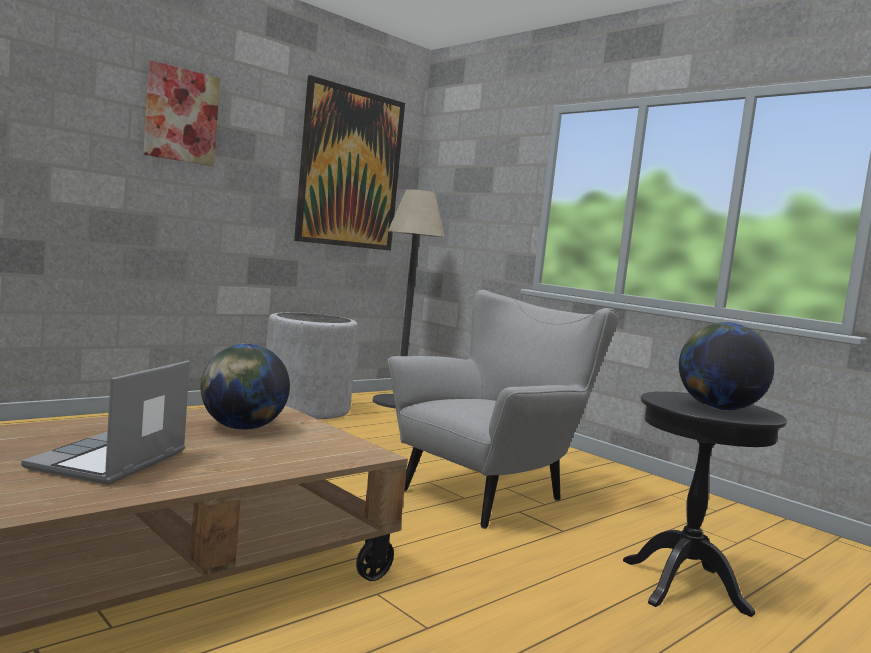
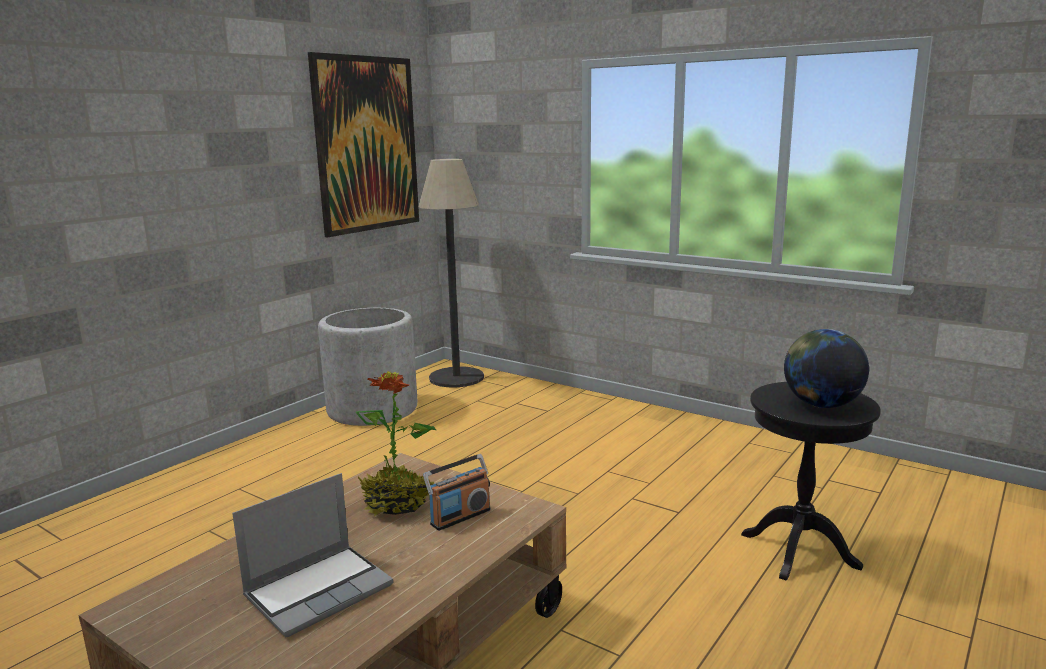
camera: 10 degrees left, 10 degrees up
(110, 461) = (319, 590): laptop -> laptop turned 135 degrees counterclockwise
(181, 115) = (187, 131): picture -> none
(242, 428) = (397, 504): globe -> potted plant
(294, 445) = (460, 516): none -> radio
(492, 494) = (600, 482): grey armchair -> none

